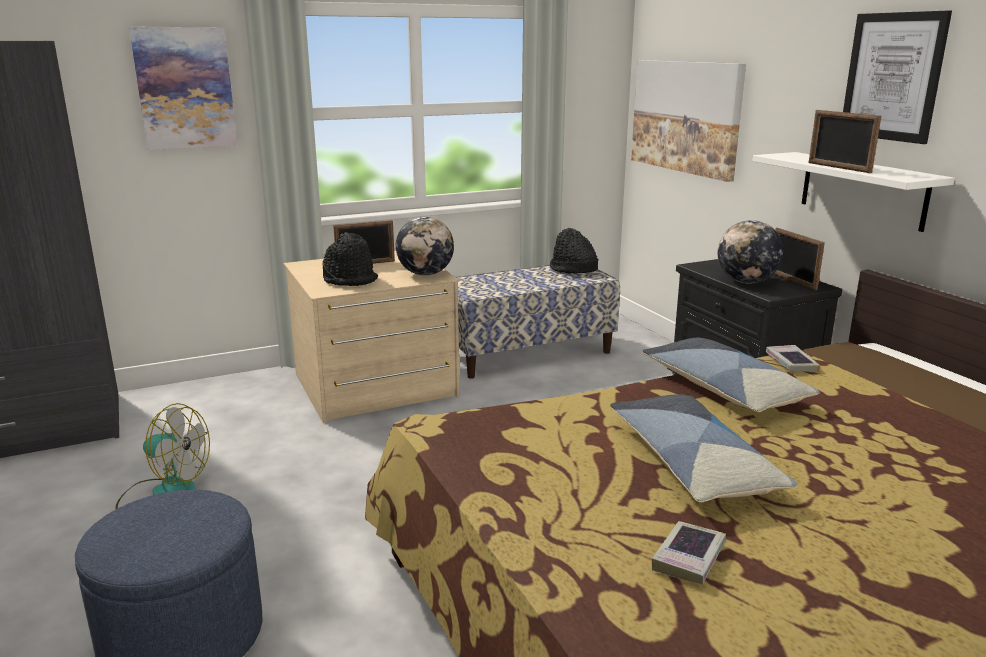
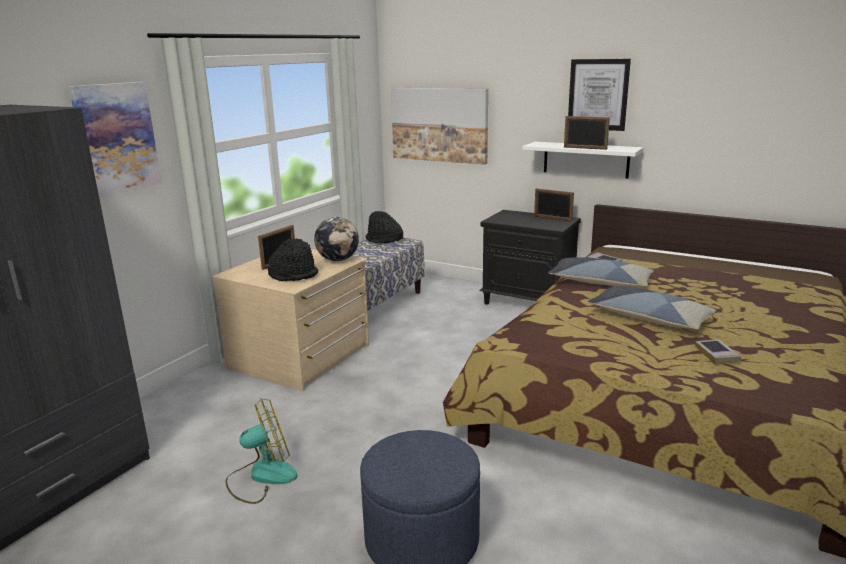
camera: 35 degrees left, 0 degrees up
(746, 282) = (534, 224): globe -> none

